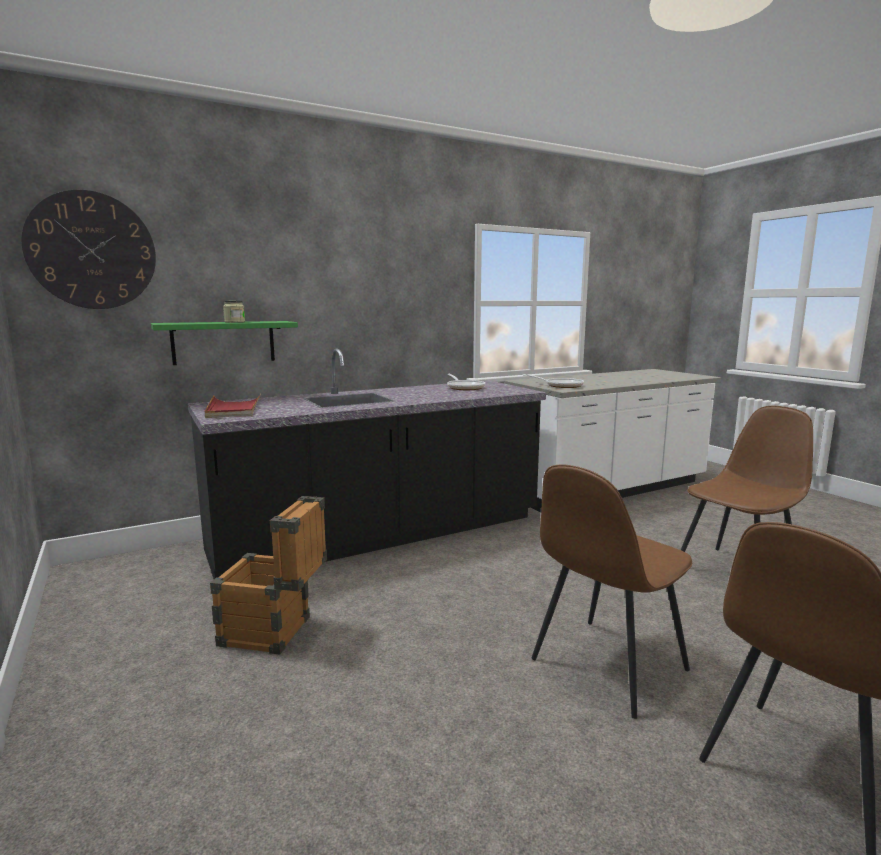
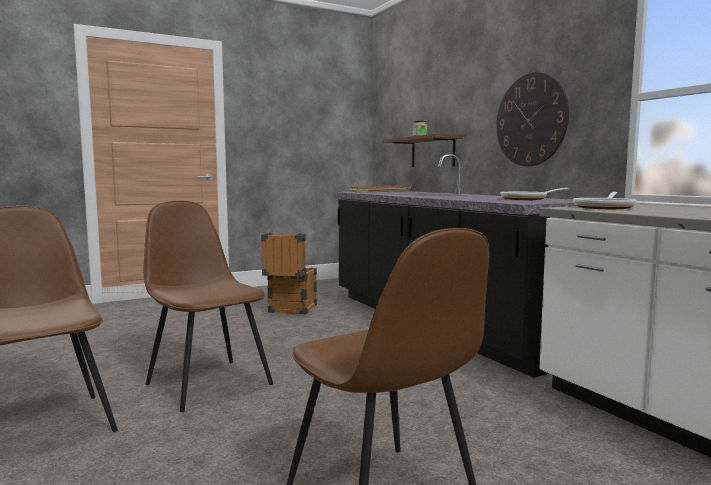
camera: 90 degrees right, 5 degrees down
(92, 251) = (393, 100): wall clock -> wall clock (531, 120)
(224, 342) = (432, 152): green shelf -> brown shelf

